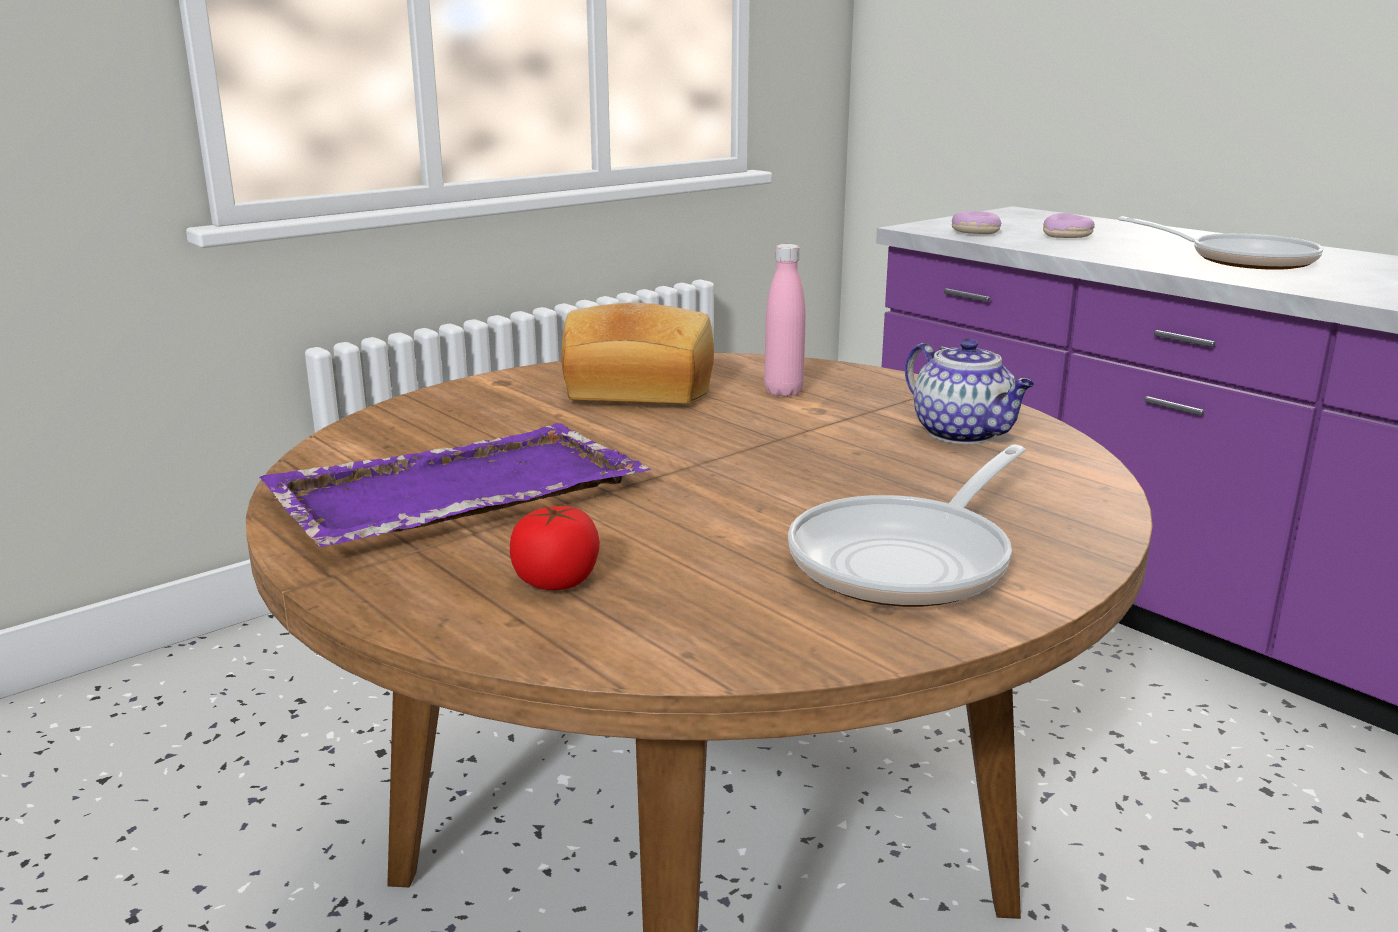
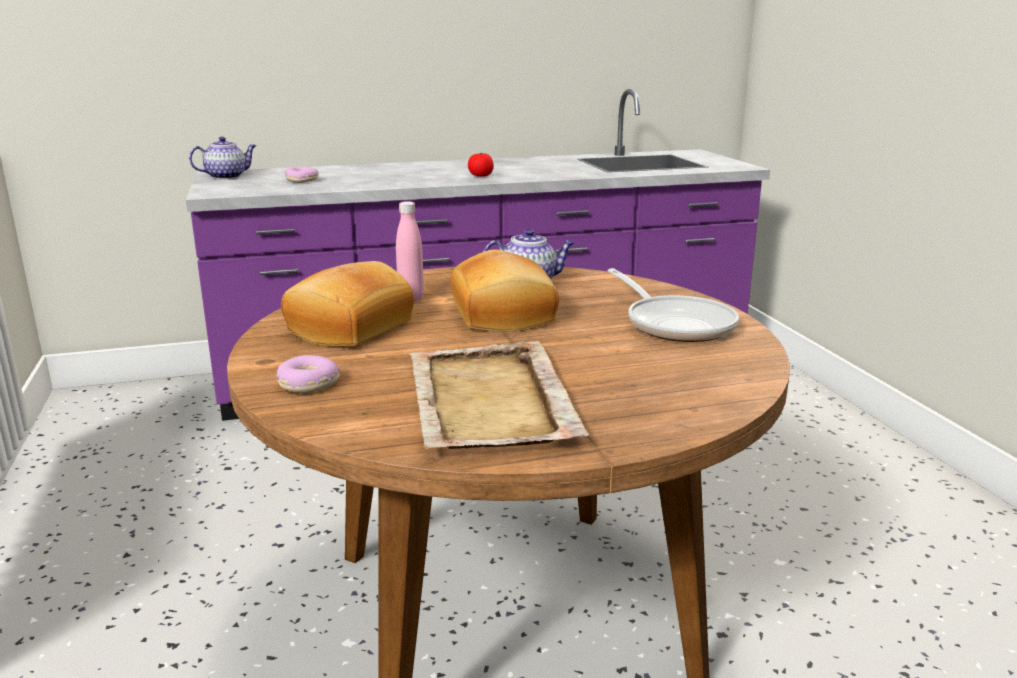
camera: 65 degrees left, 0 degrees up
(454, 493) = (489, 401): purple tray -> beige tray
(557, 581) = (650, 392): tomato -> tomato (480, 176)
(791, 446) = (505, 314): none -> bread
(974, 231) = (250, 189): donut -> donut (308, 384)
(1012, 216) = (227, 176): none -> teapot
(1242, 259) = (413, 174): frying pan -> none

